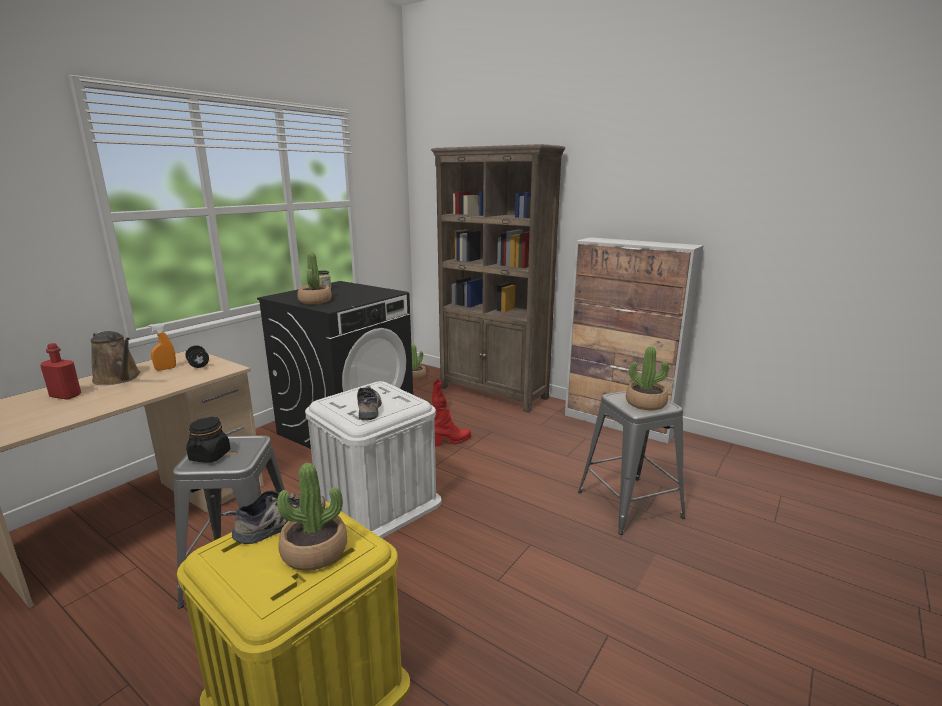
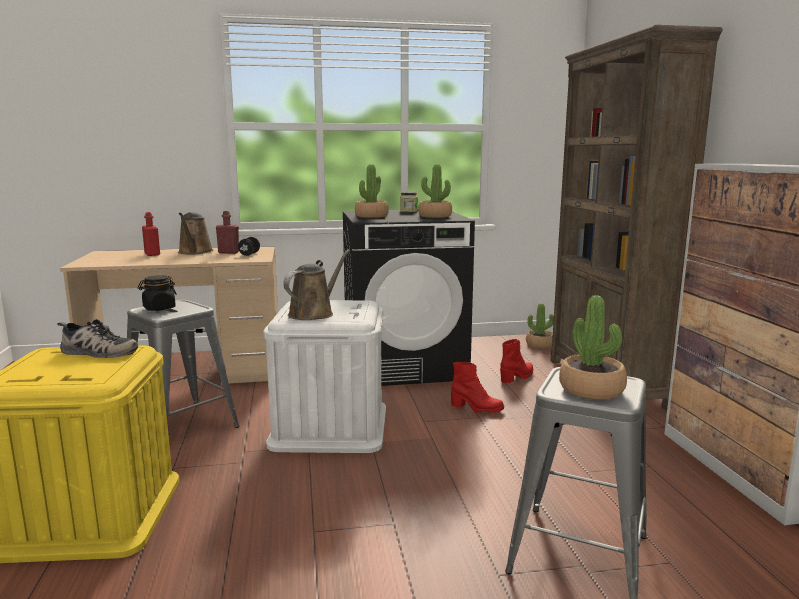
camera: 45 degrees right, 5 degrees down
(166, 369) = (228, 252): orange spray bottle -> red bottle
(314, 551) = (74, 370): potted plant -> potted plant (435, 216)
(370, 408) = (314, 313): shoe -> brown watering can

